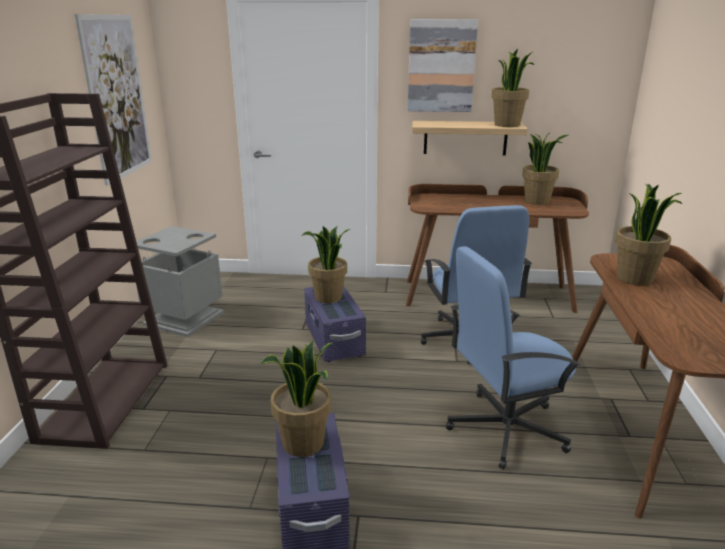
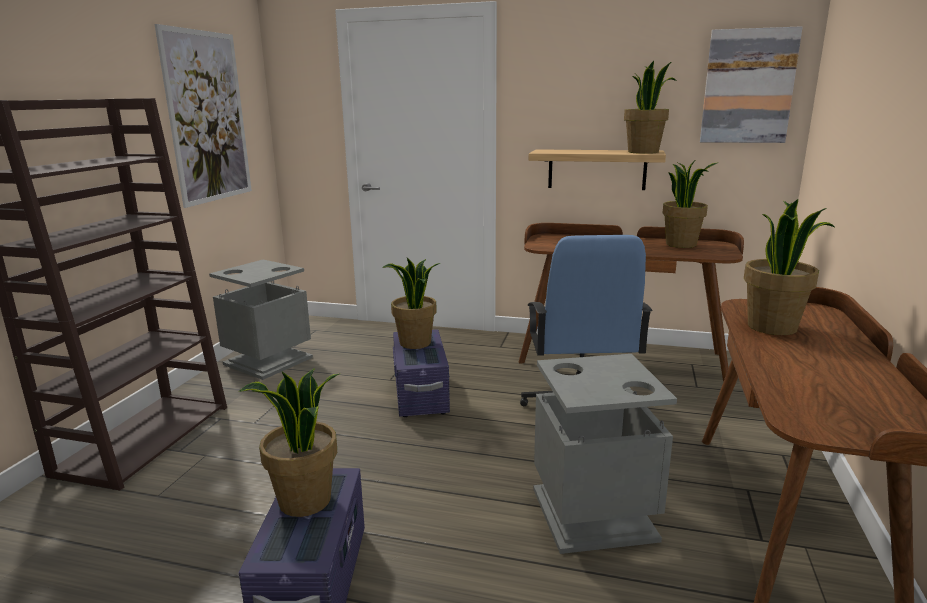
camera: 10 degrees right, 5 degrees down
(441, 66) = (567, 86): picture -> picture (748, 87)
(504, 428) = (591, 513): blue office chair -> grey trash can

